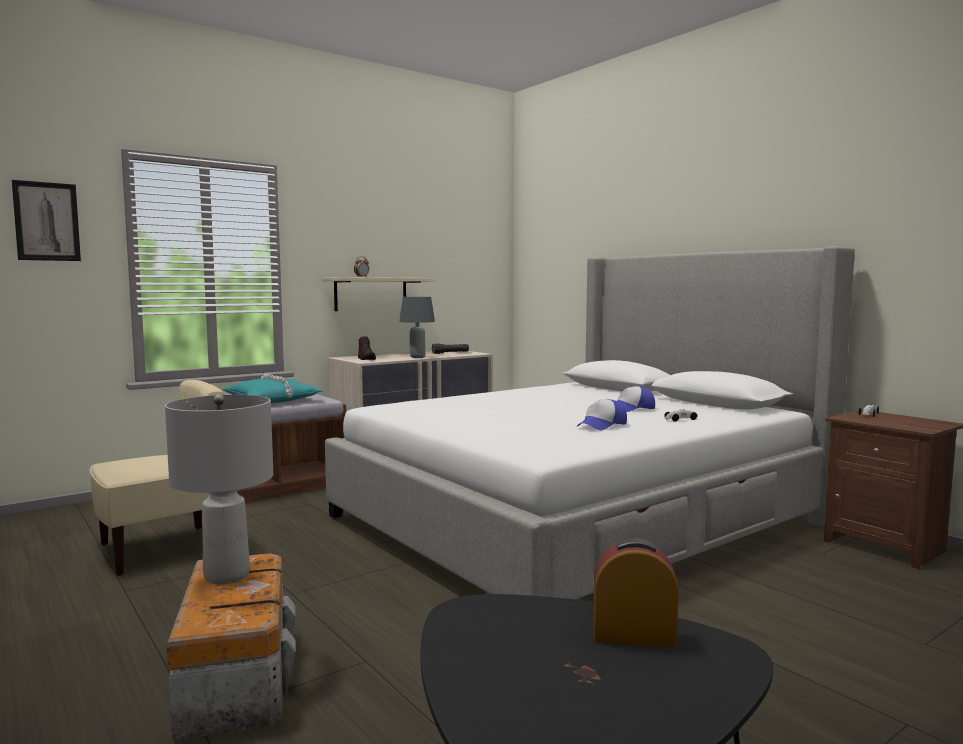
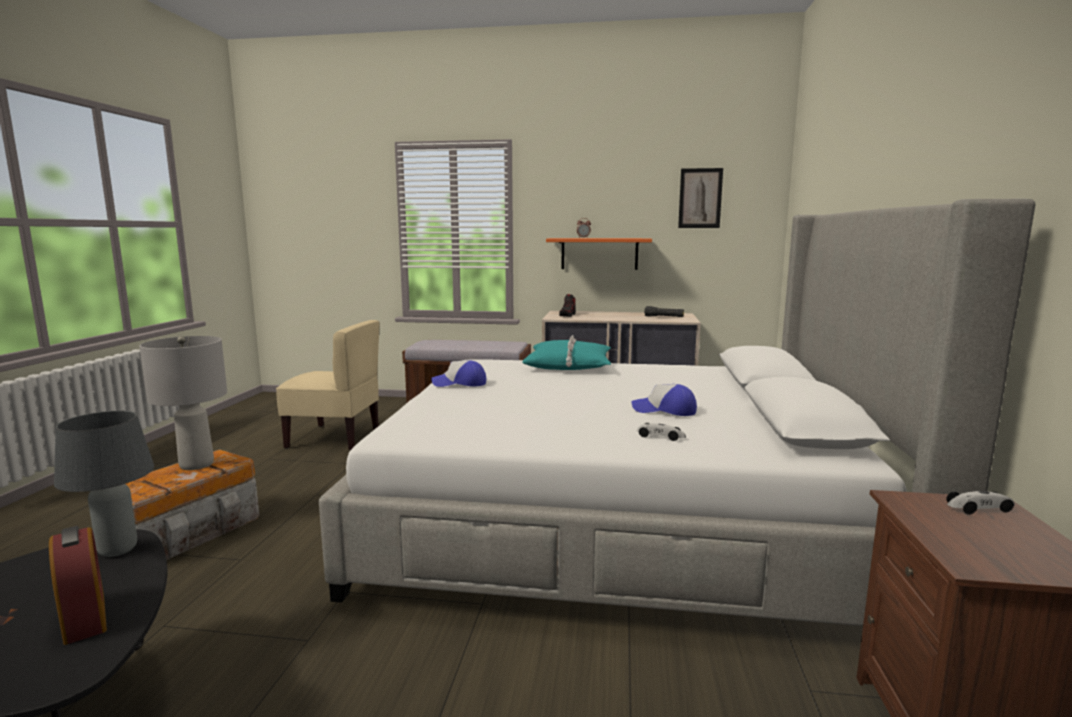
camera: 45 degrees right, 5 degrees up
(47, 221) = (350, 200): picture -> picture (700, 198)
(273, 400) = (476, 342): turquoise pillow -> turquoise pillow (569, 365)
(371, 294) = (599, 253): beige shelf -> orange shelf
(418, 357) = (613, 318): grey table lamp -> grey table lamp (118, 550)
(602, 425) = (553, 421): cap -> cap (460, 383)

